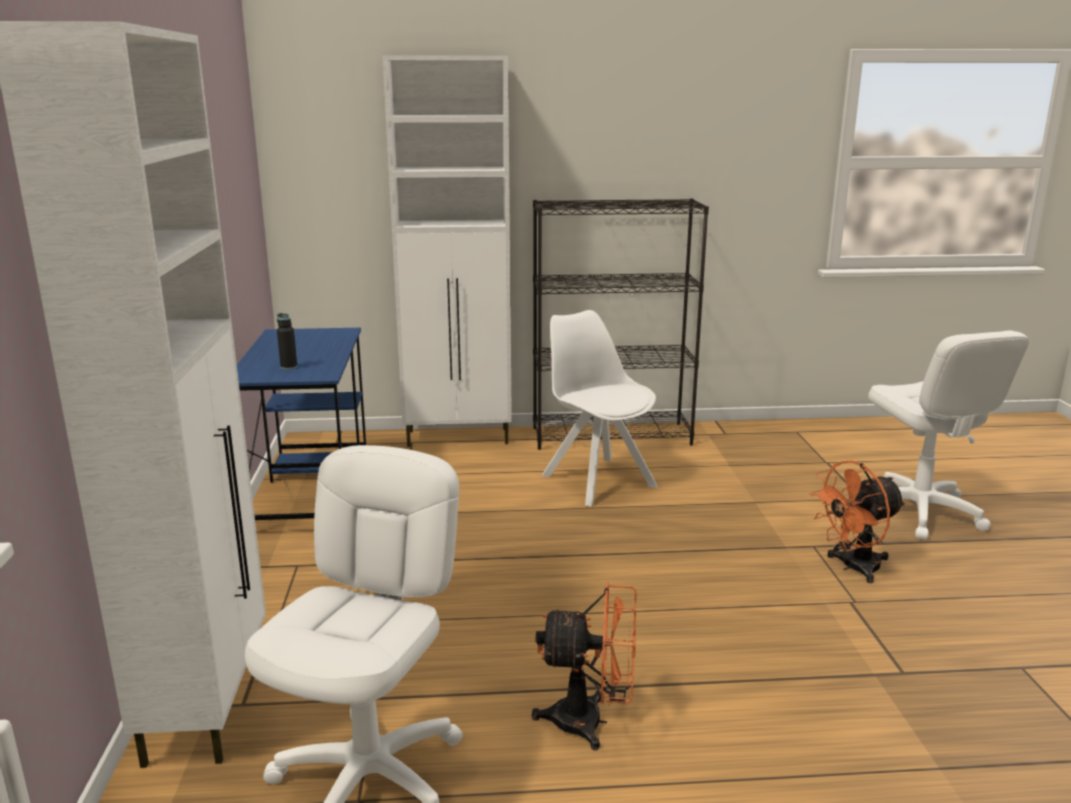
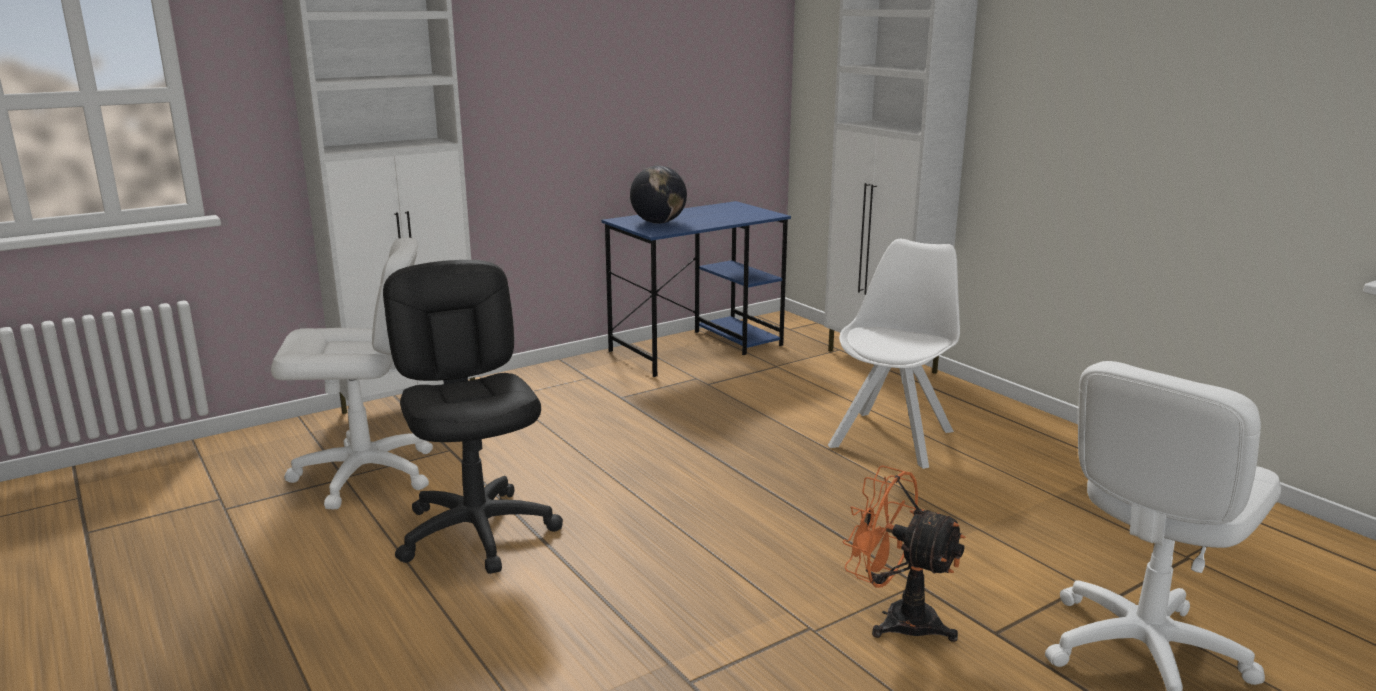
camera: 60 degrees right, 0 degrees up
(289, 367) = (658, 223): black bottle -> globe
(591, 722) = (477, 532): orange fan -> black office chair
(612, 436) = (1013, 419): black bookcase -> none

